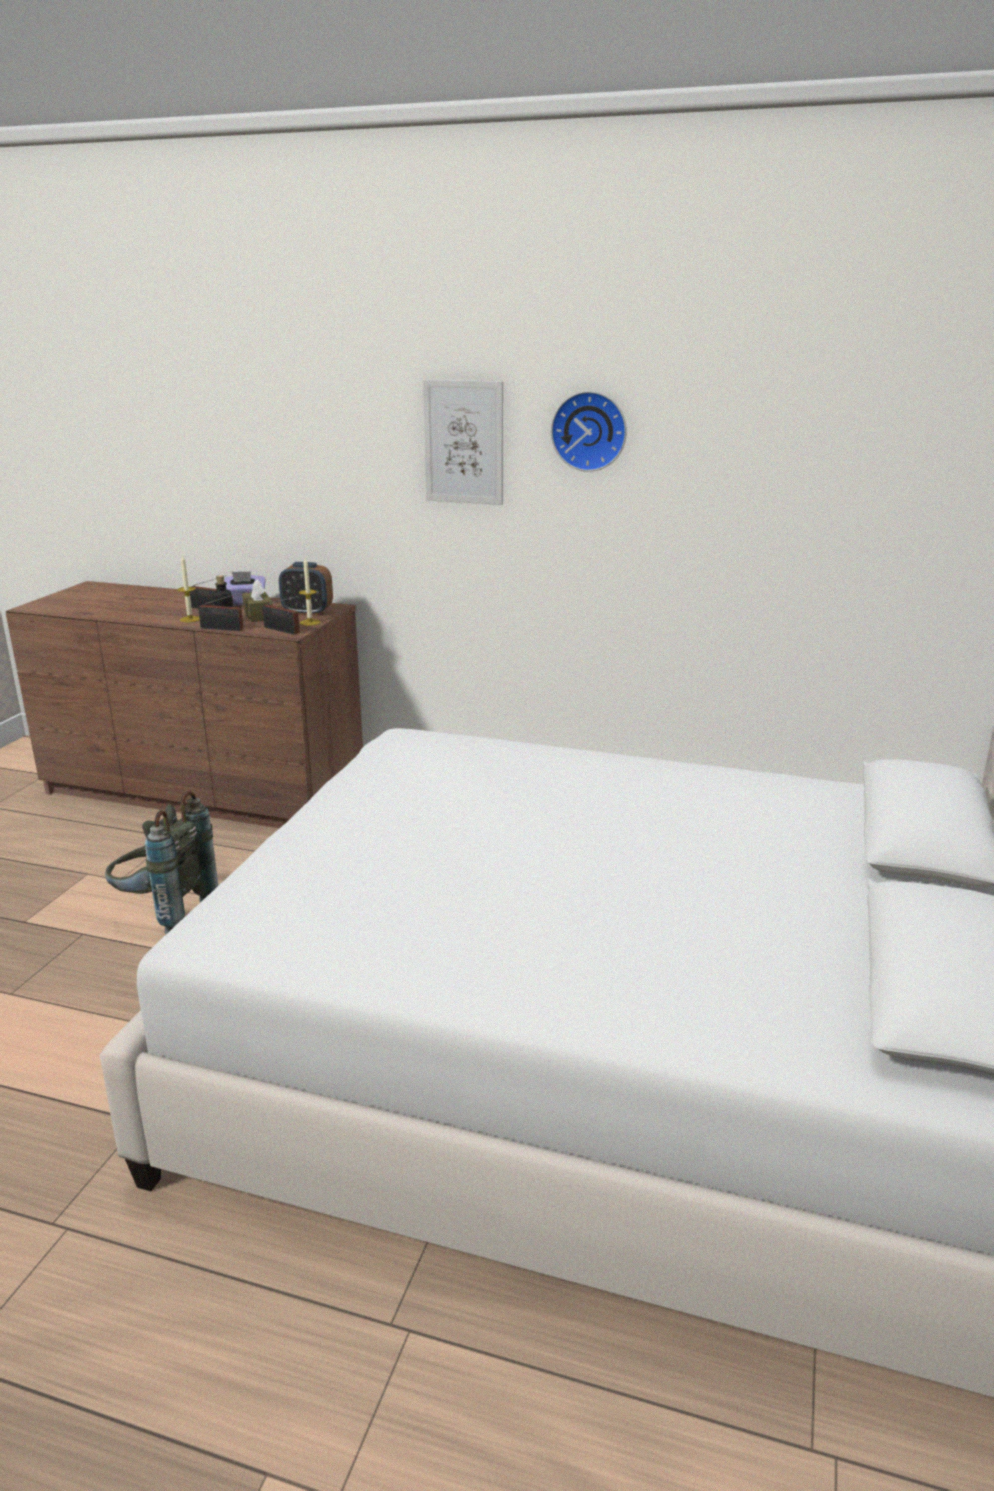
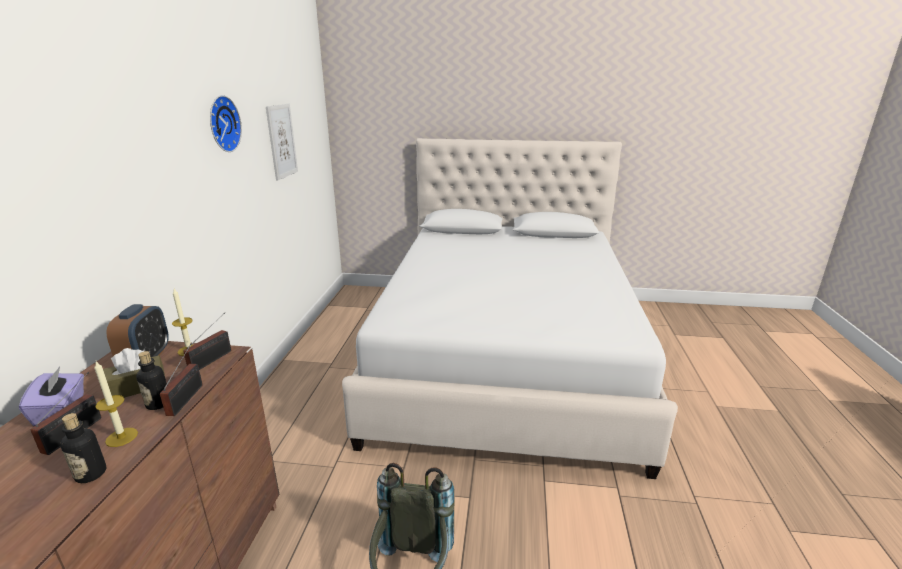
camera: 100 degrees left, 0 degrees up
(156, 618) = (91, 474): none -> bottle
(464, 442) = (162, 149): picture -> picture (281, 141)

